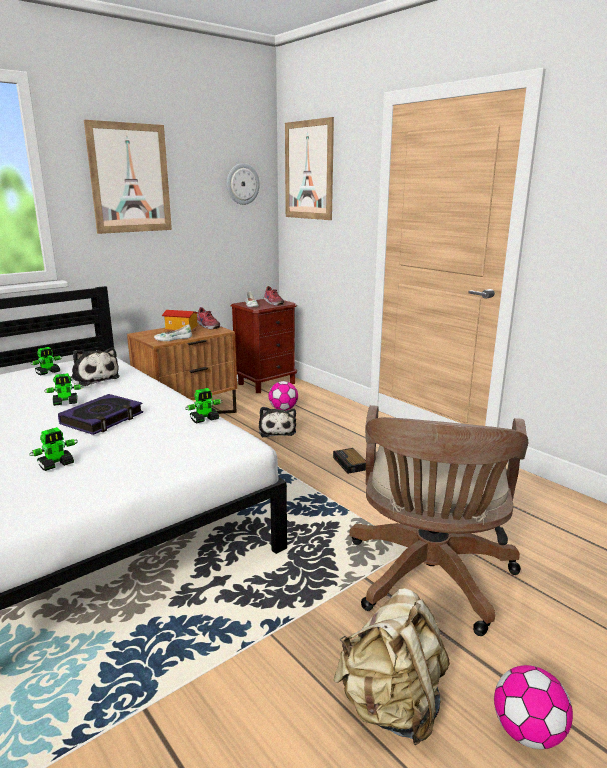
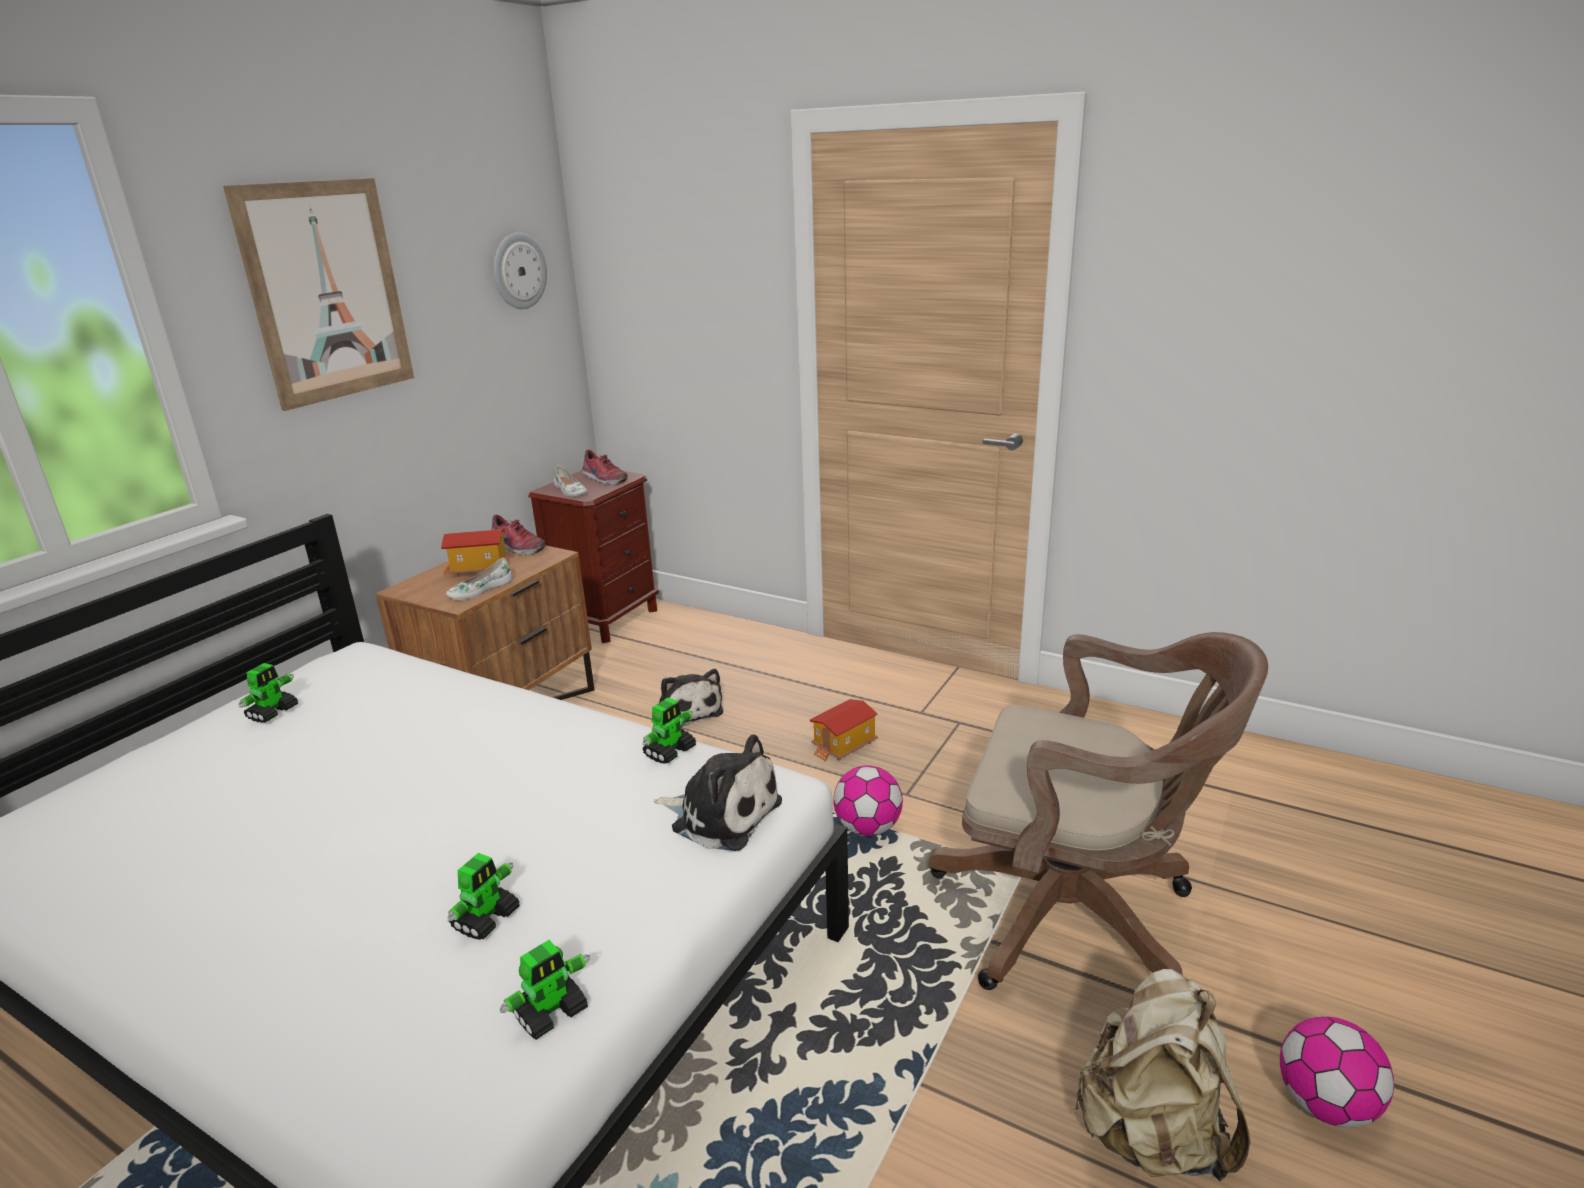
camera: 20 degrees left, 5 degrees up
(66, 403) = (380, 776): toy robot -> toy robot (551, 1012)
(94, 378) = (385, 707): plush toy -> plush toy (721, 814)
(102, 419) = (485, 796): book -> none
(283, 409) = (671, 666): football -> football (868, 828)
(308, 170) = (642, 239): picture -> none
(350, 464) = (844, 746): alarm clock -> toy house
(429, 580) = (1077, 916): brown office chair -> brown office chair turned 60 degrees counterclockwise

